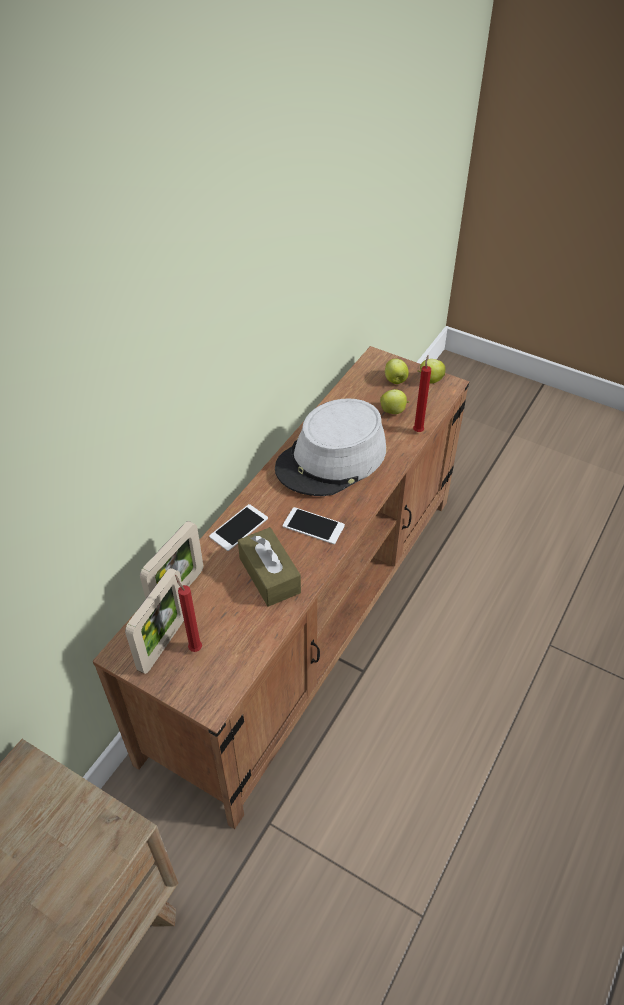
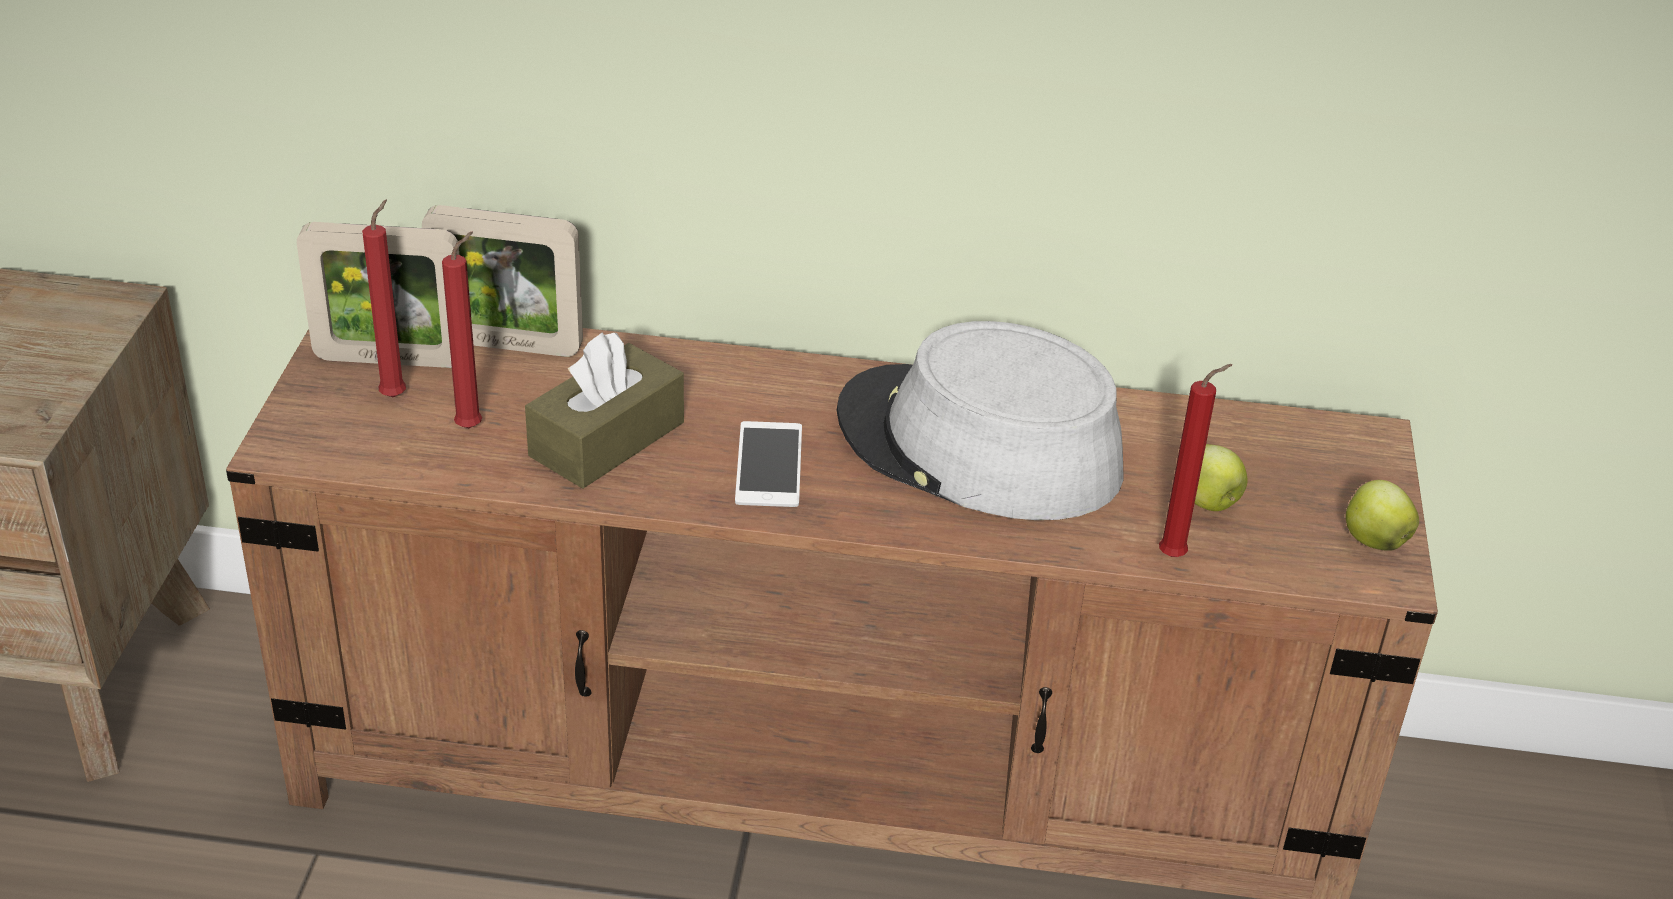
camera: 65 degrees right, 10 degrees down
(235, 622) = (473, 426): none -> red candle
(239, 527) = (705, 372): phone -> none
(395, 381) = (1318, 484): apple -> none

